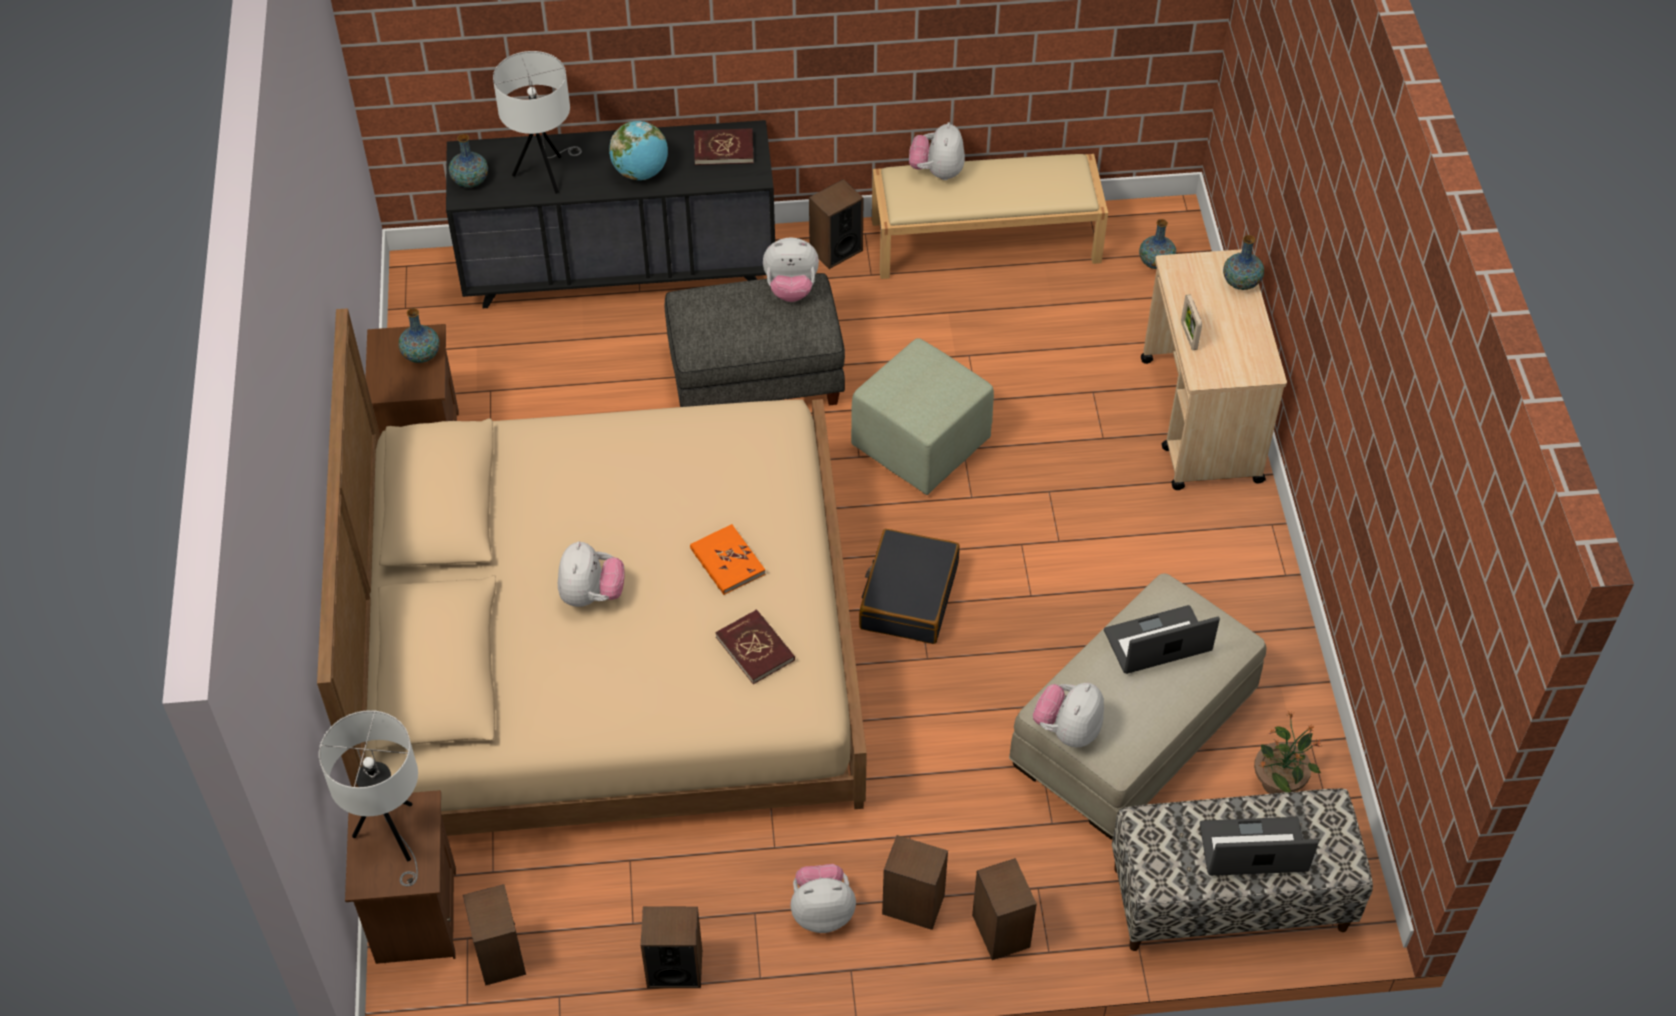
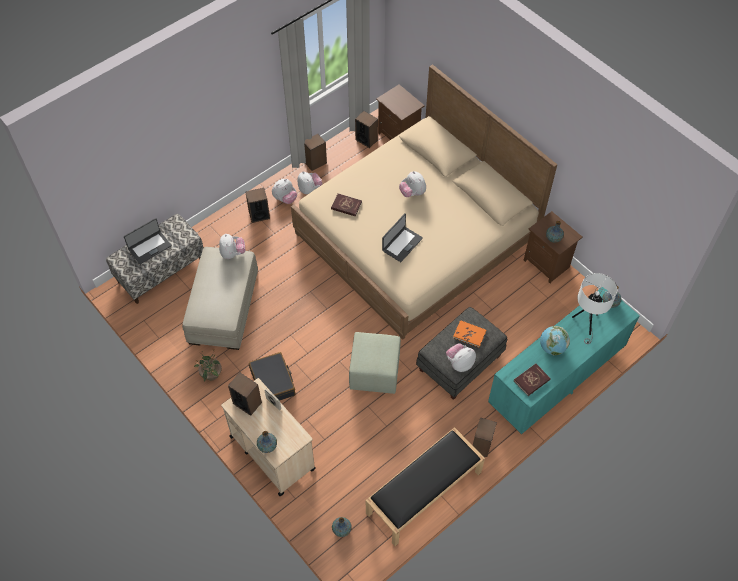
camera: 145 degrees right, 5 degrees up
(392, 837) = (402, 103): white table lamp -> none
(621, 270) = (555, 379): black dresser -> turquoise dresser
(727, 562) = (379, 227): orange book -> orange book (469, 334)
(908, 596) = (333, 309): black suitcase -> black suitcase (273, 382)
(937, 172) = (453, 468): plush toy -> plush toy (309, 189)
(987, 240) = (424, 493): beige bench -> black bench
(1000, 931) = (227, 222): speaker -> speaker (247, 403)
(1158, 642) = (220, 299): laptop -> laptop (402, 244)
(1279, 781) = (163, 317): potted plant -> potted plant (211, 374)

